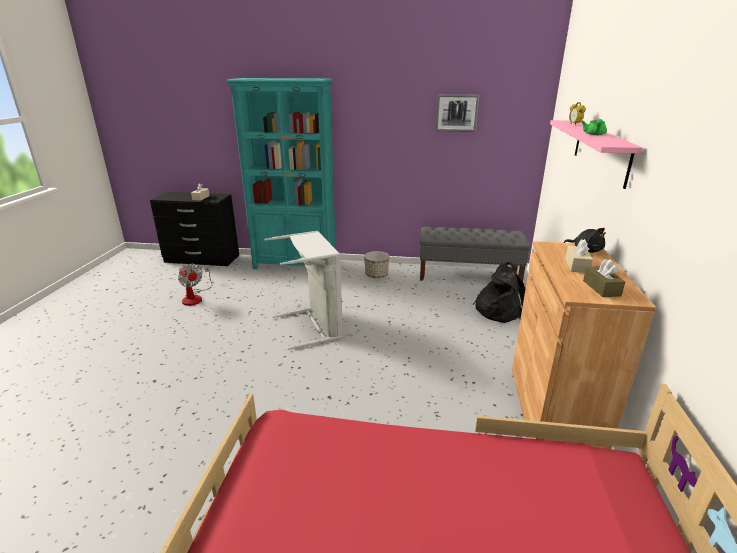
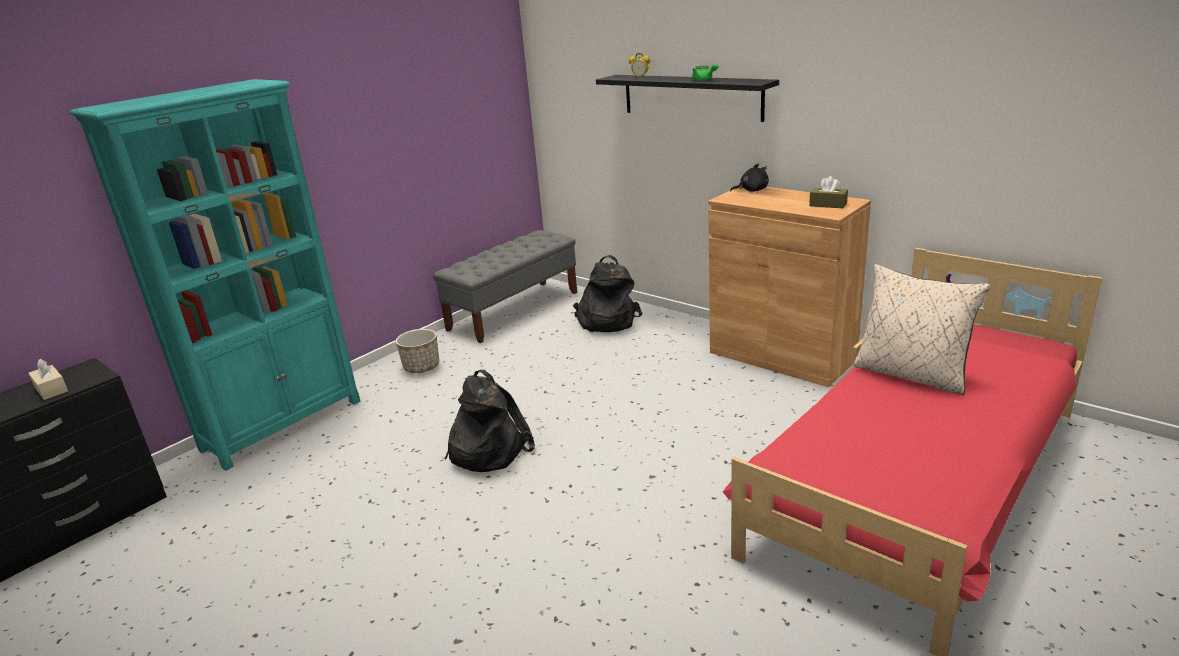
camera: 55 degrees left, 0 degrees up
(195, 297) = (232, 556): fan -> none
(314, 326) = (487, 449): grey laundry basket -> black backpack
(456, 113) = (433, 98): picture -> none
(478, 474) = (911, 374): none -> beige pillow
(577, 265) = (779, 200): beige tissue box -> none
(600, 150) = (691, 97): pink shelf -> black shelf

